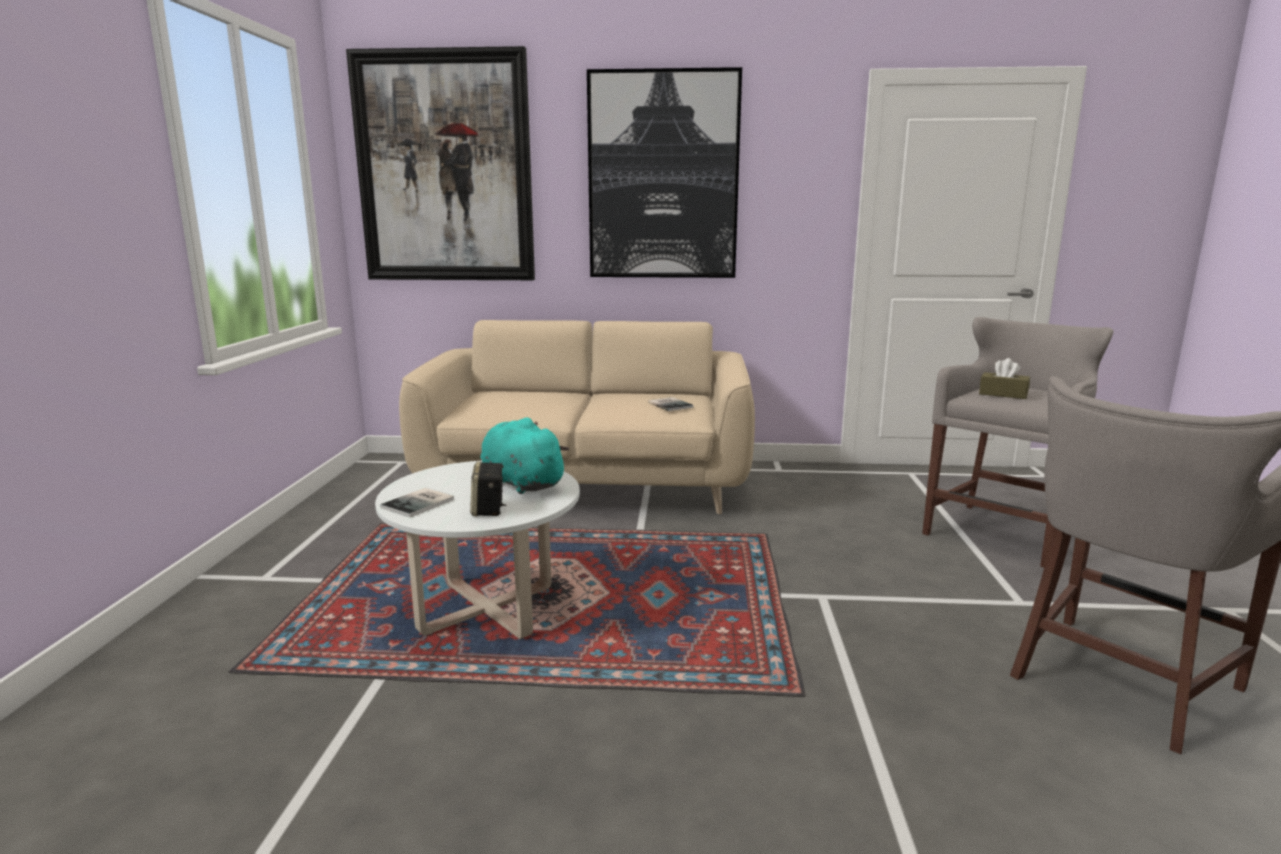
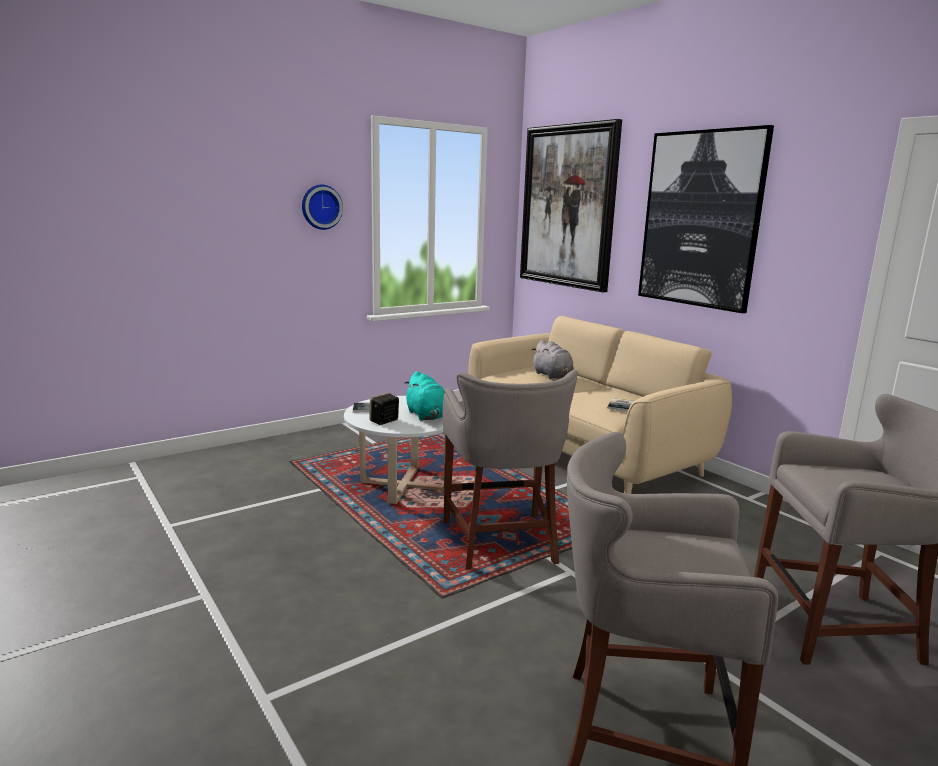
camera: 50 degrees right, 0 degrees up
(95, 151) = (321, 207): none -> wall clock
(520, 483) = (427, 416): turquoise plush toy -> turquoise plush toy turned 150 degrees clockwise
(529, 398) = (553, 376): none -> grey plush toy
(721, 607) = (501, 543): none -> grey stool
(1003, 394) = (838, 476): brown tissue box -> none

